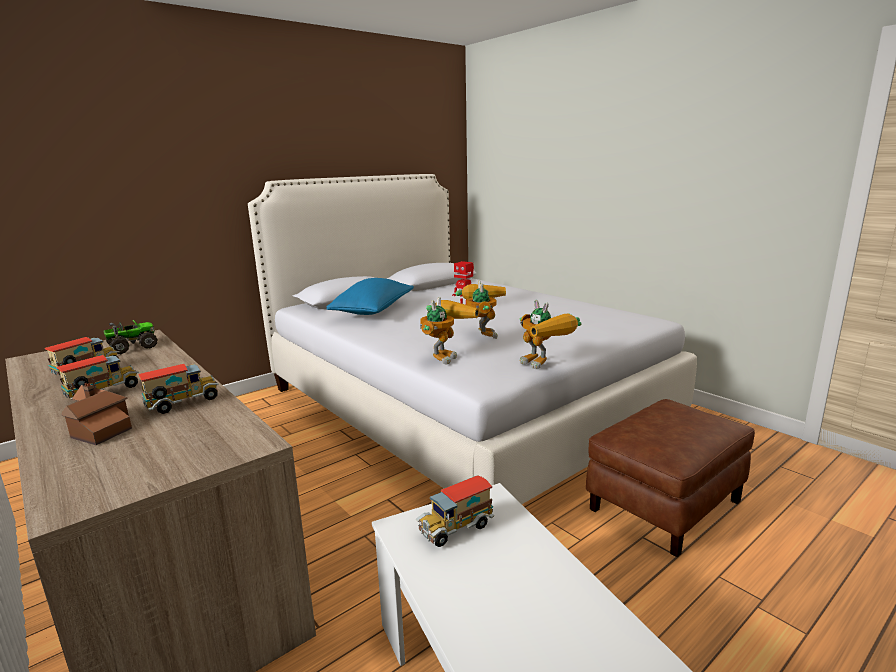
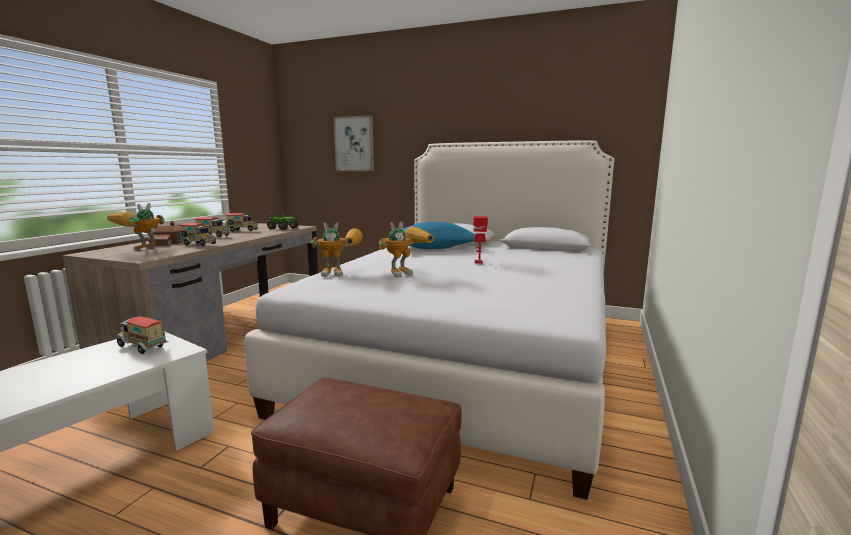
camera: 60 degrees right, 5 degrees down
(121, 184) = (354, 144): none -> picture
(545, 366) = (341, 298): toy robot -> toy robot (141, 250)

